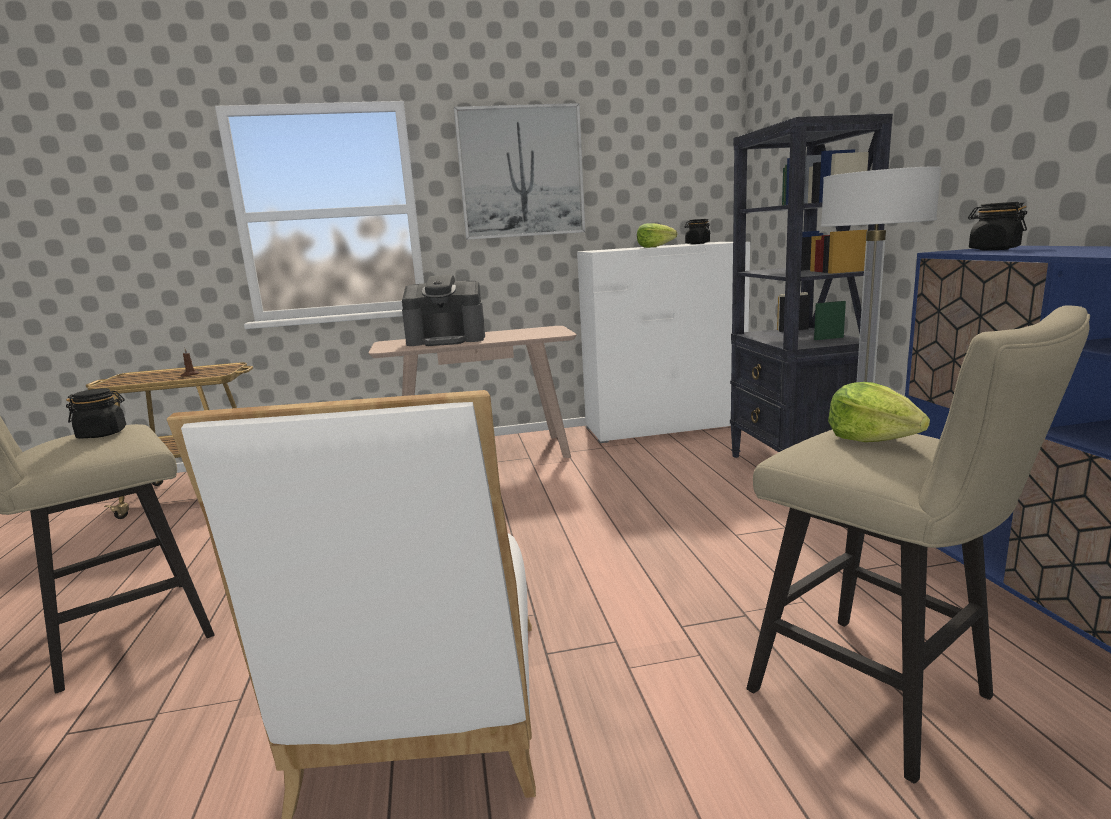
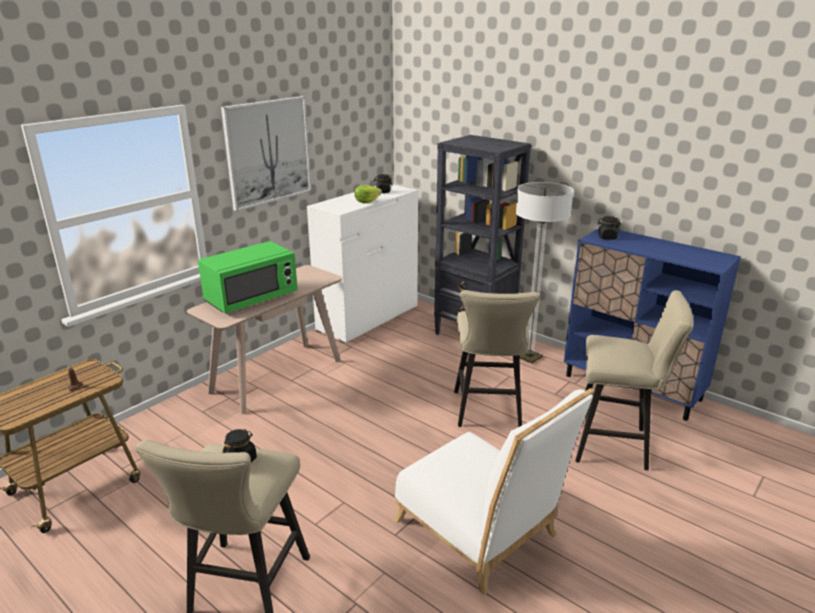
camera: 40 degrees left, 10 degrees up
(447, 340) = (251, 298): coffee machine -> green microwave
(682, 562) = (488, 413): none -> beige stool
(872, 439) = (618, 347): lettuce -> none

